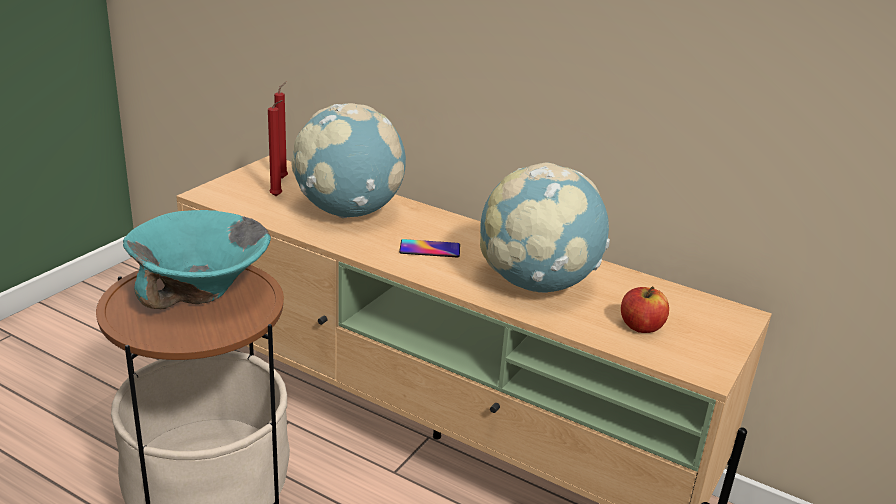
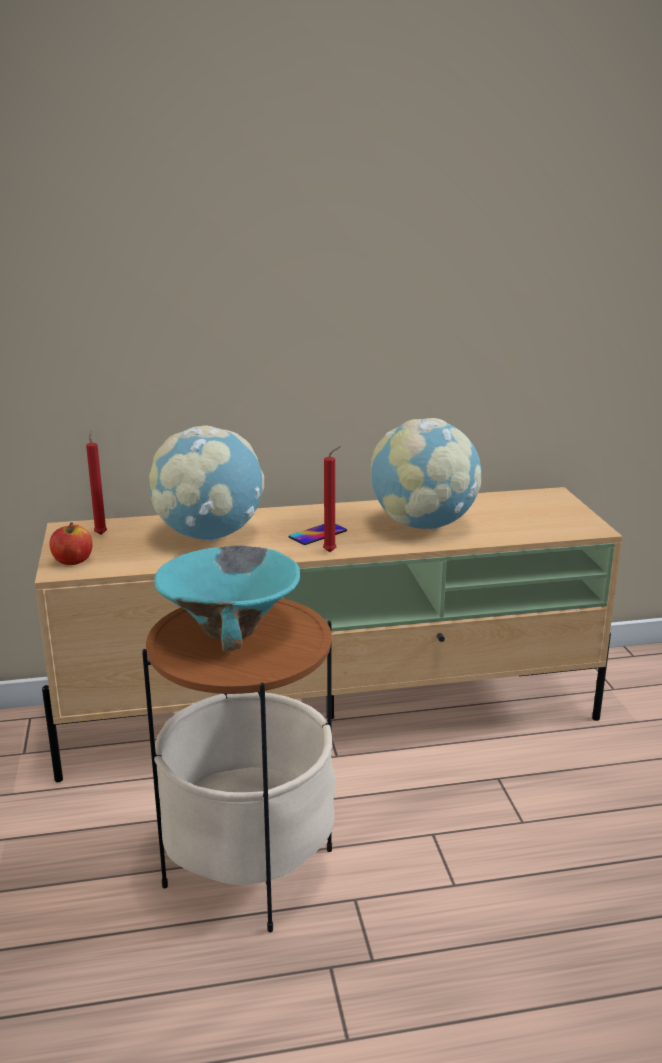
camera: 40 degrees left, 5 degrees down
(278, 197) = (128, 548): red candle -> red candle (332, 552)
(641, 326) = (522, 522): apple -> apple (73, 561)

